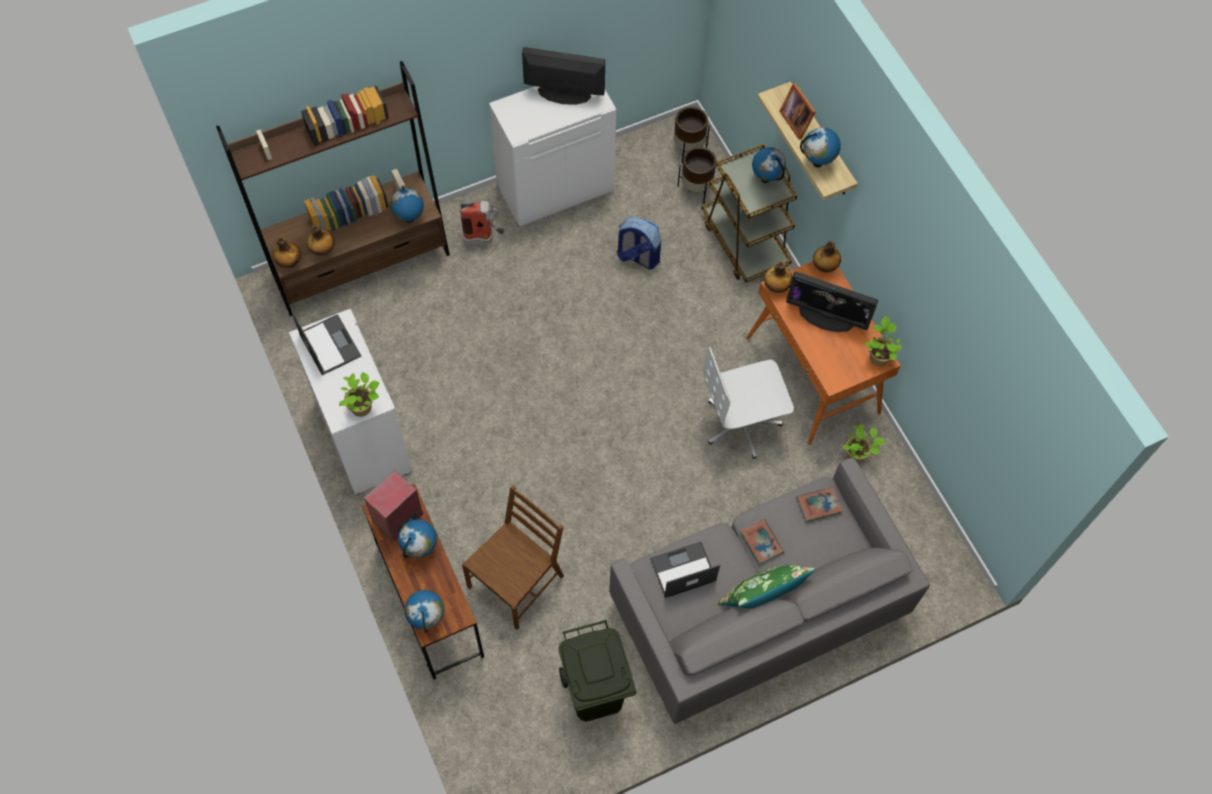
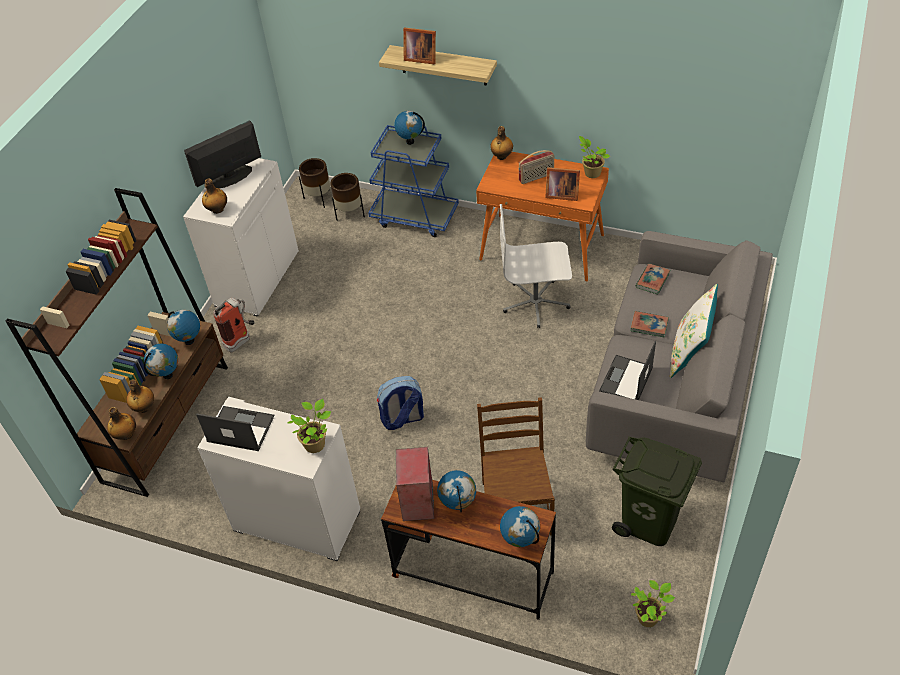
camera: 40 degrees left, 15 degrees down
(637, 257) = (358, 272): backpack -> backpack (402, 419)
(742, 424) = (536, 303): white office chair -> white office chair turned 60 degrees clockwise
(745, 242) = (415, 216): brown cart -> blue cart
(761, 598) = (689, 353): green pillow -> white pillow
(776, 287) = (488, 185): bottle -> bottle (217, 210)
(817, 162) = (460, 67): globe -> globe (167, 375)
(824, 354) = (561, 194): none -> picture frame
(826, 317) = (536, 177): monitor -> radio
(857, 455) = (619, 264): potted plant -> potted plant (649, 617)

